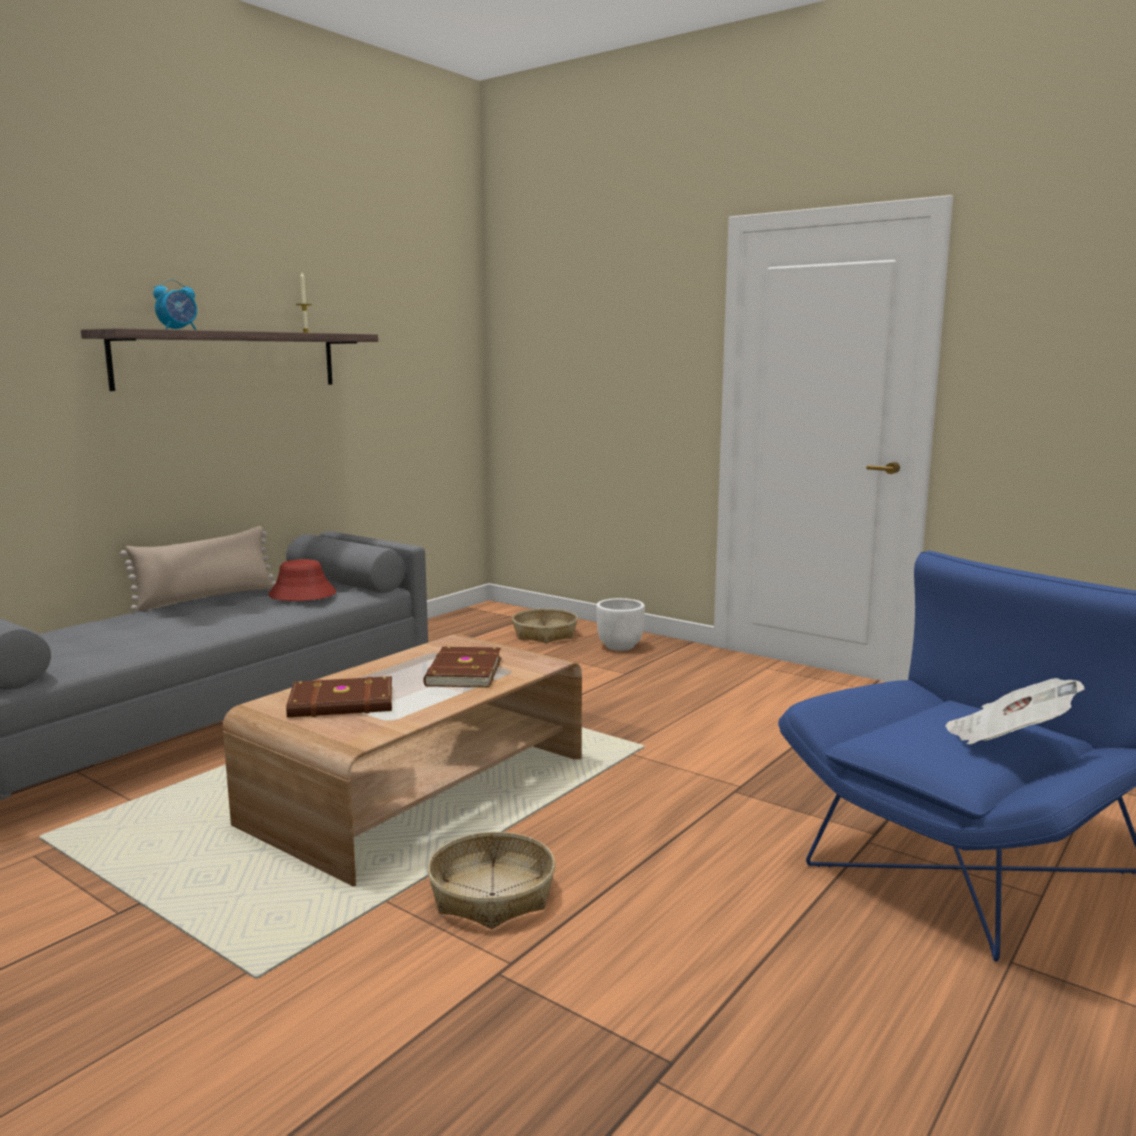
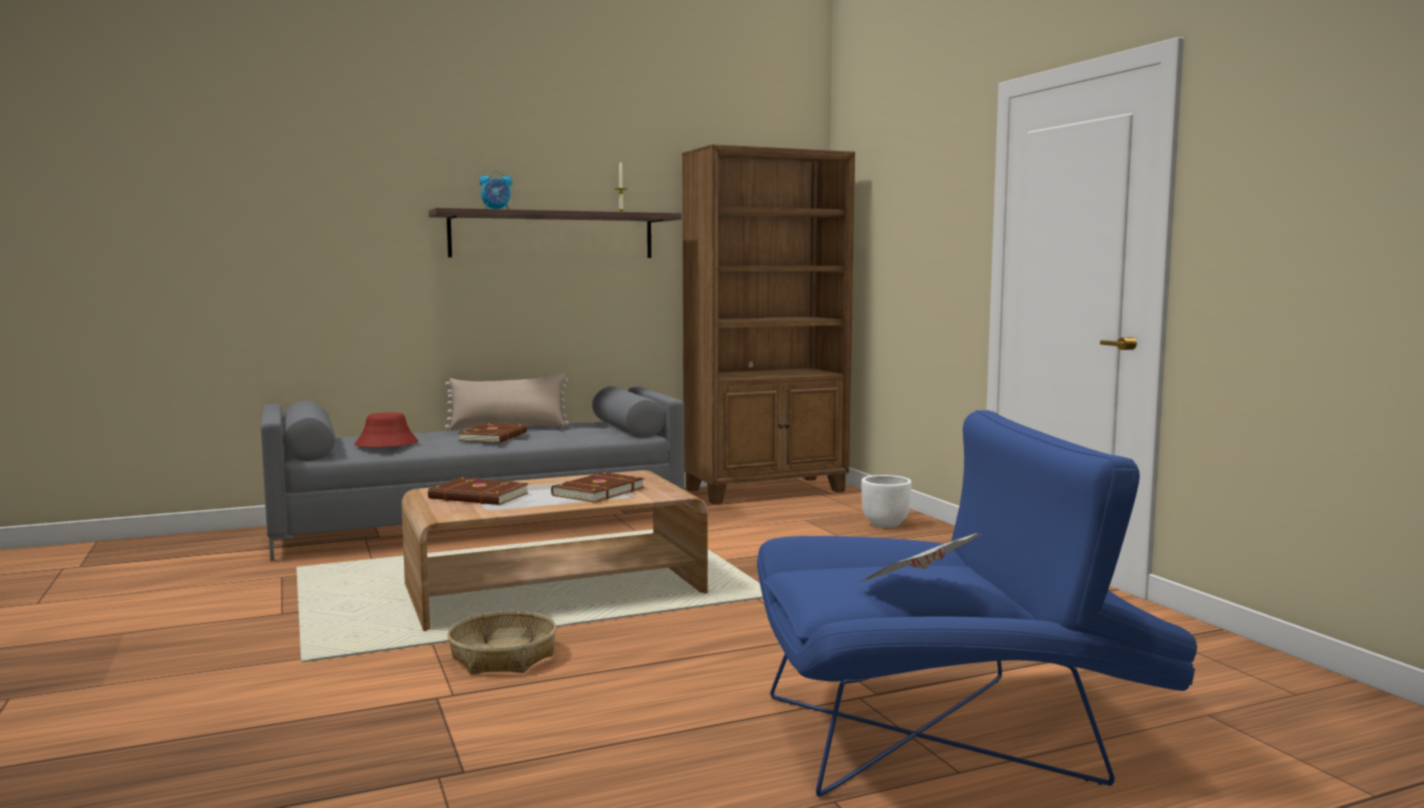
camera: 30 degrees right, 5 degrees down
(222, 615) = (495, 437): none -> brown book
(302, 595) = (573, 431): red hat -> red hat (386, 444)
(461, 625) = (767, 490): none -> brown bookcase
(544, 634) = (830, 506): basket -> none

